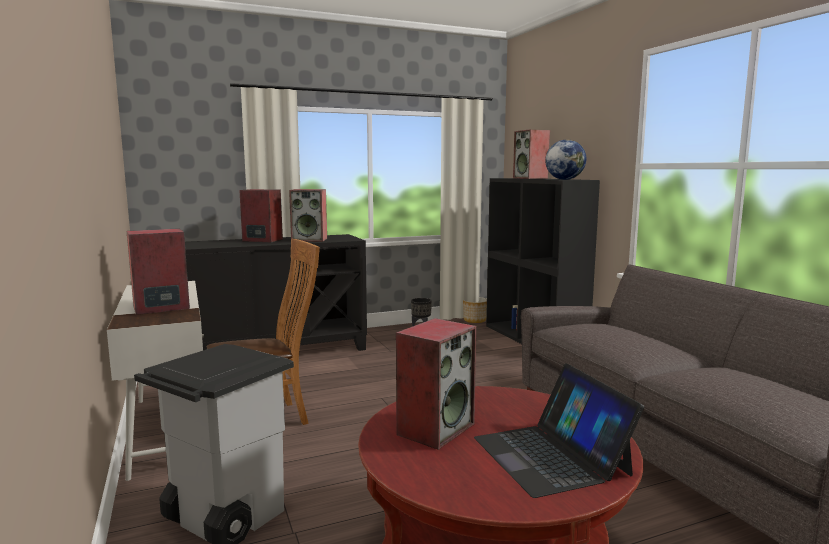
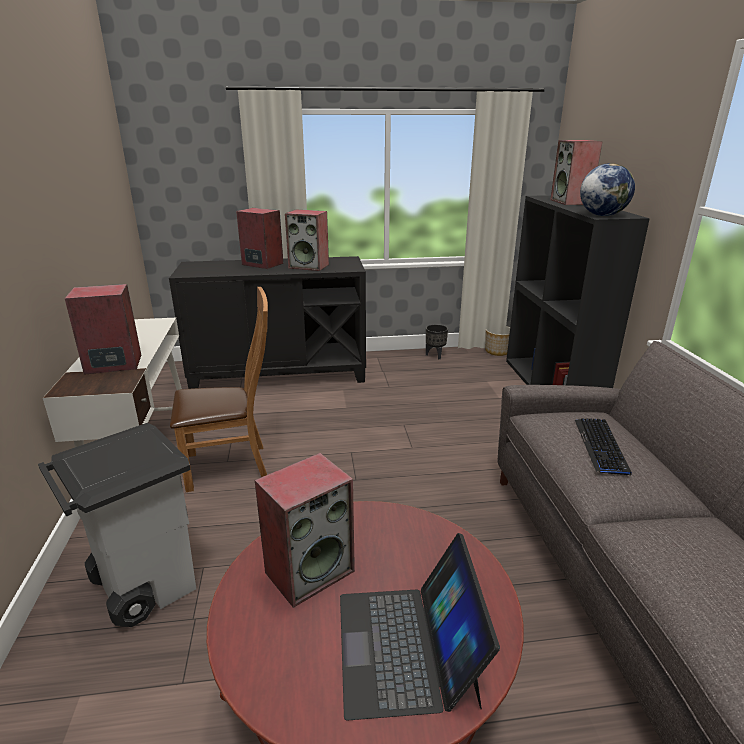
camera: 15 degrees right, 15 degrees up
(619, 335) = (601, 446): none -> keyboard

